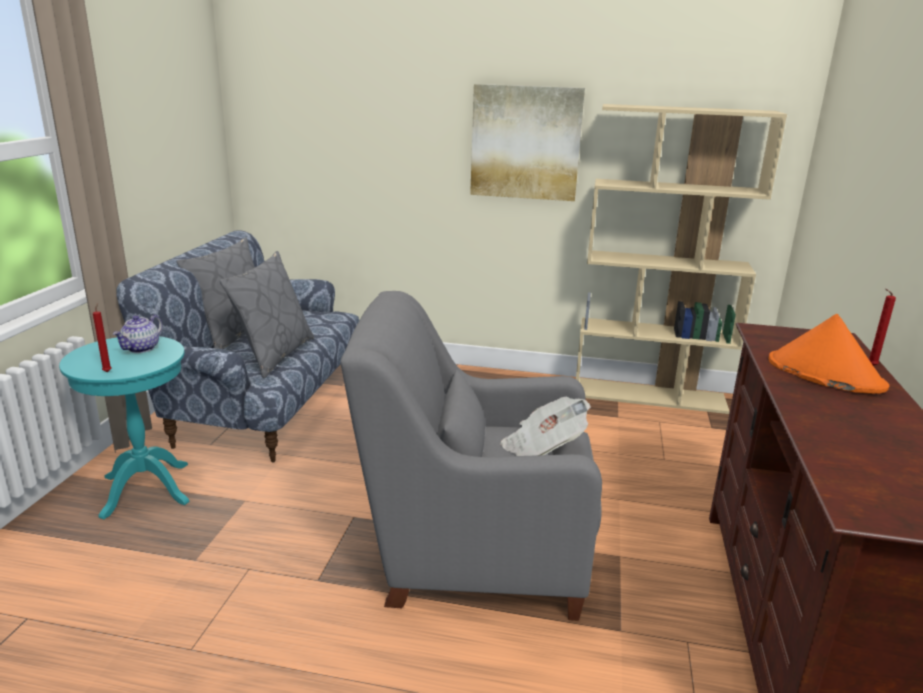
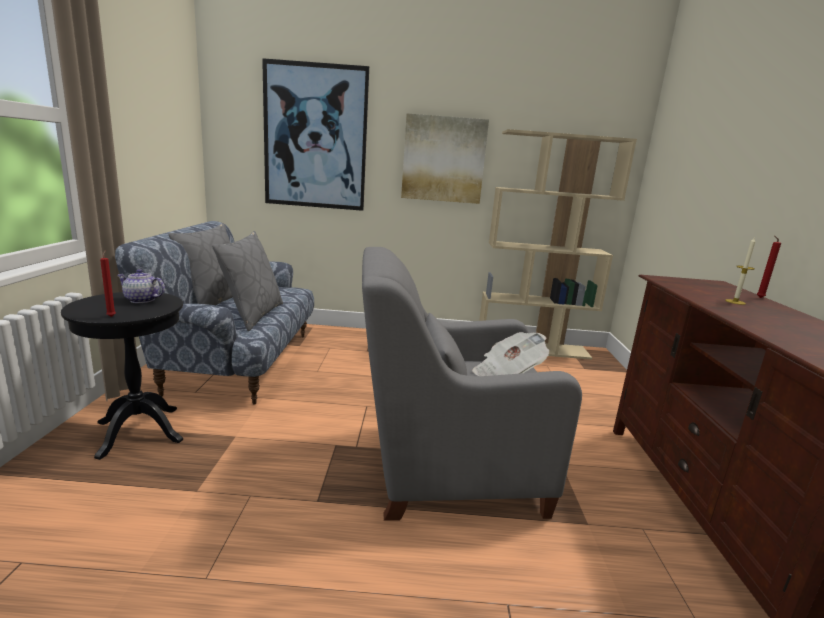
camera: 10 degrees left, 5 degrees down
(141, 348) = (141, 300): teapot -> teapot turned 90 degrees clockwise
(146, 489) = (139, 431): turquoise side table -> black side table
(360, 119) = (315, 137): none -> picture
(824, 374) = (735, 302): orange hat -> candle

